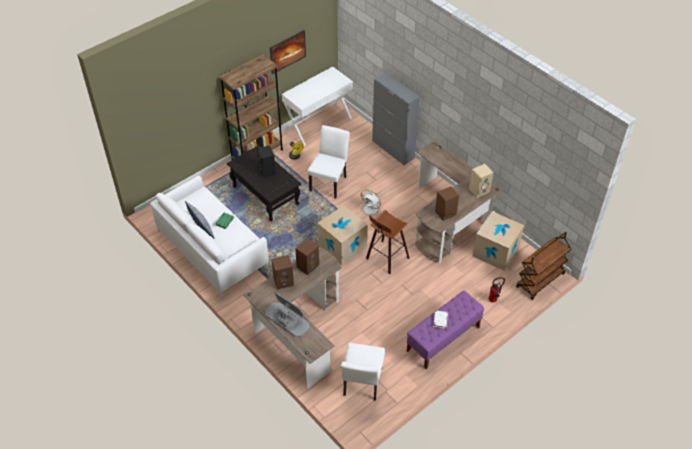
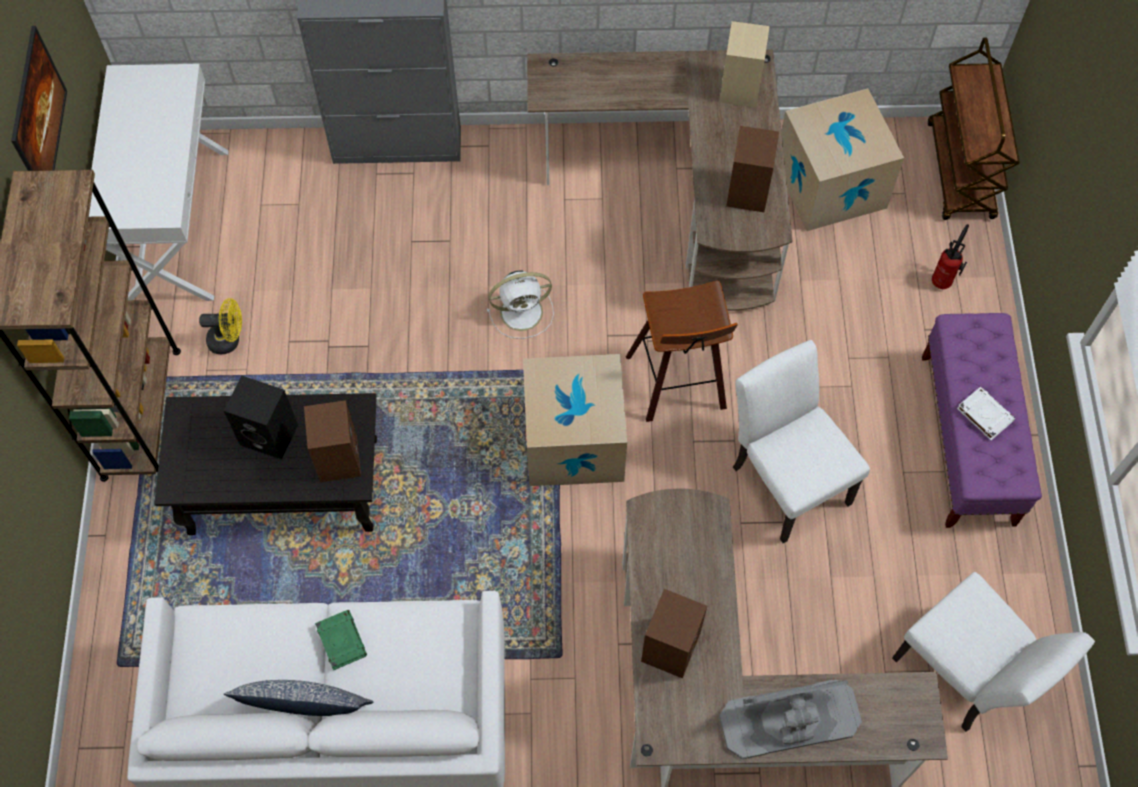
camera: 50 degrees left, 15 degrees up
(308, 265) = (666, 562): brown speaker -> brown speaker (337, 457)
(329, 182) = (369, 329): white chair -> white chair (785, 477)

